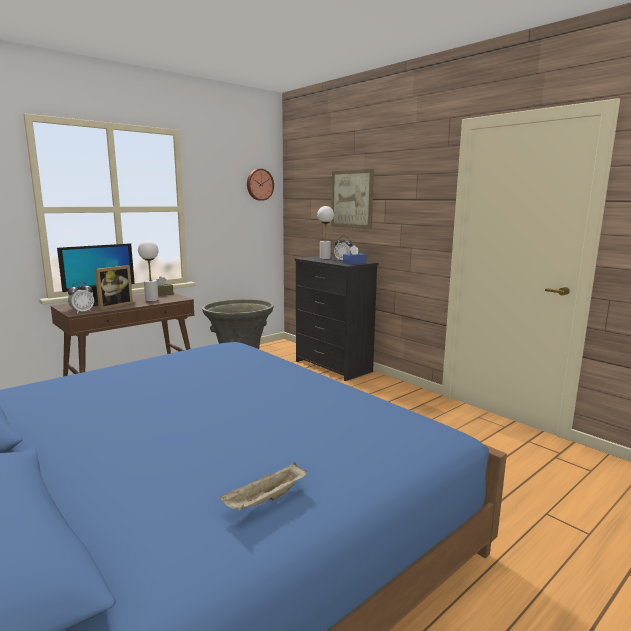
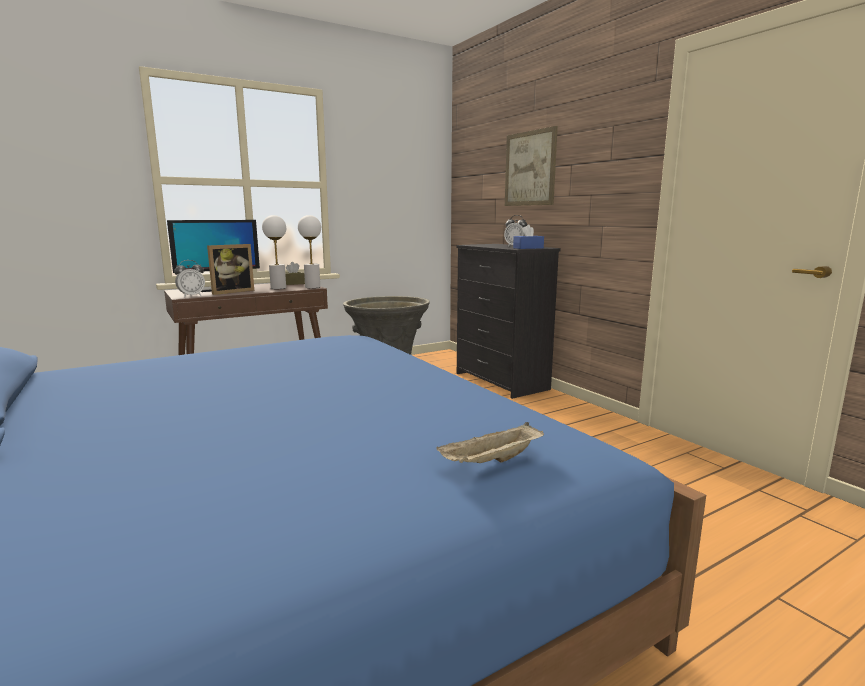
camera: 10 degrees right, 0 degrees up
(259, 184) = (421, 159): wall clock -> none
(266, 501) = (271, 528): beige tray -> beige tray (491, 462)
(324, 258) = (494, 245): white table lamp -> white table lamp (312, 287)

